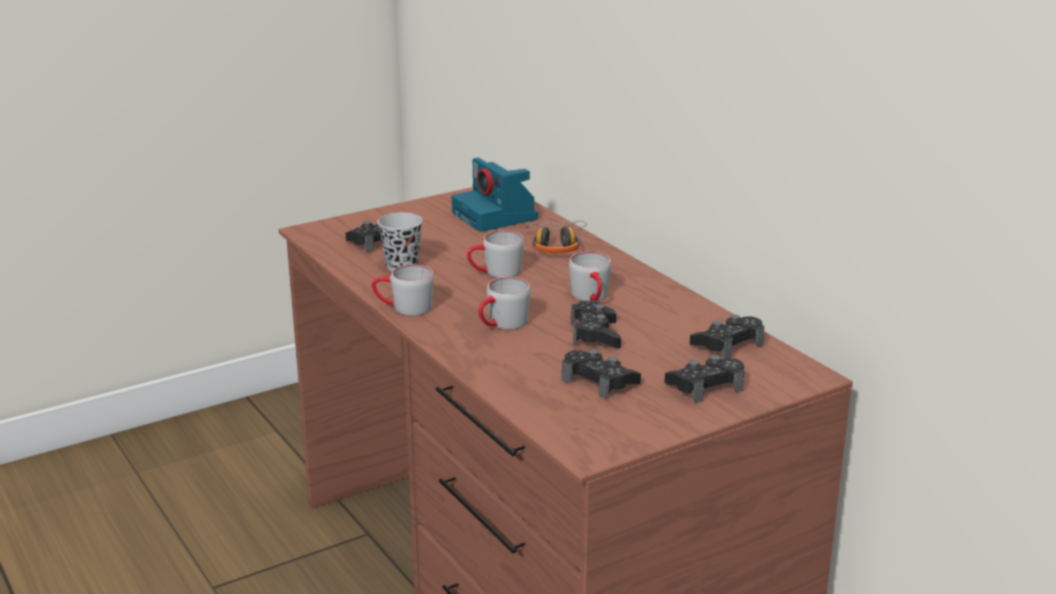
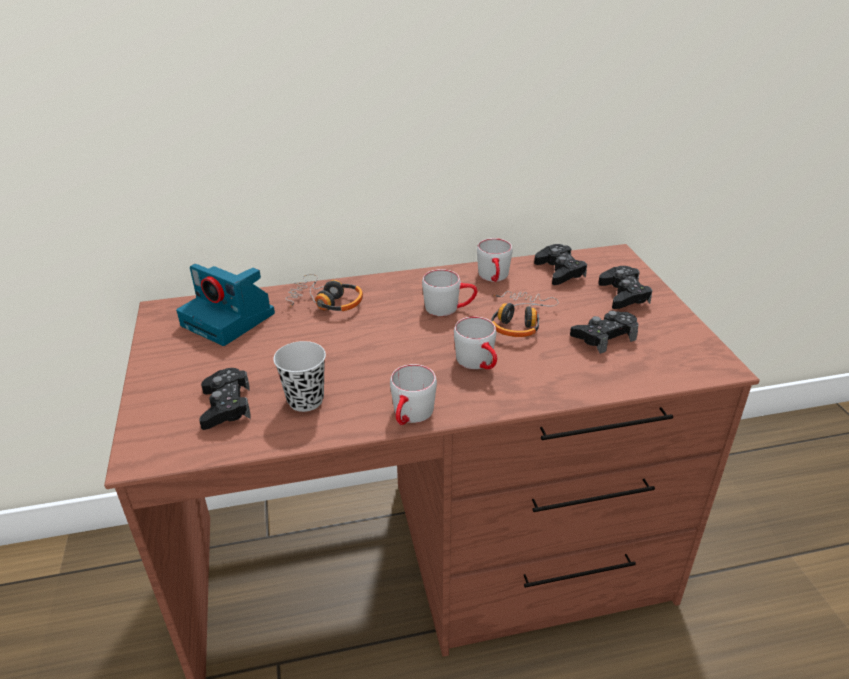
camera: 70 degrees left, 10 degrees up
(495, 273) = (363, 346): grey mug -> grey mug (494, 278)
(496, 216) = (230, 319): camera -> camera turned 45 degrees clockwise
(595, 334) = (519, 321): black game controller -> headphones

